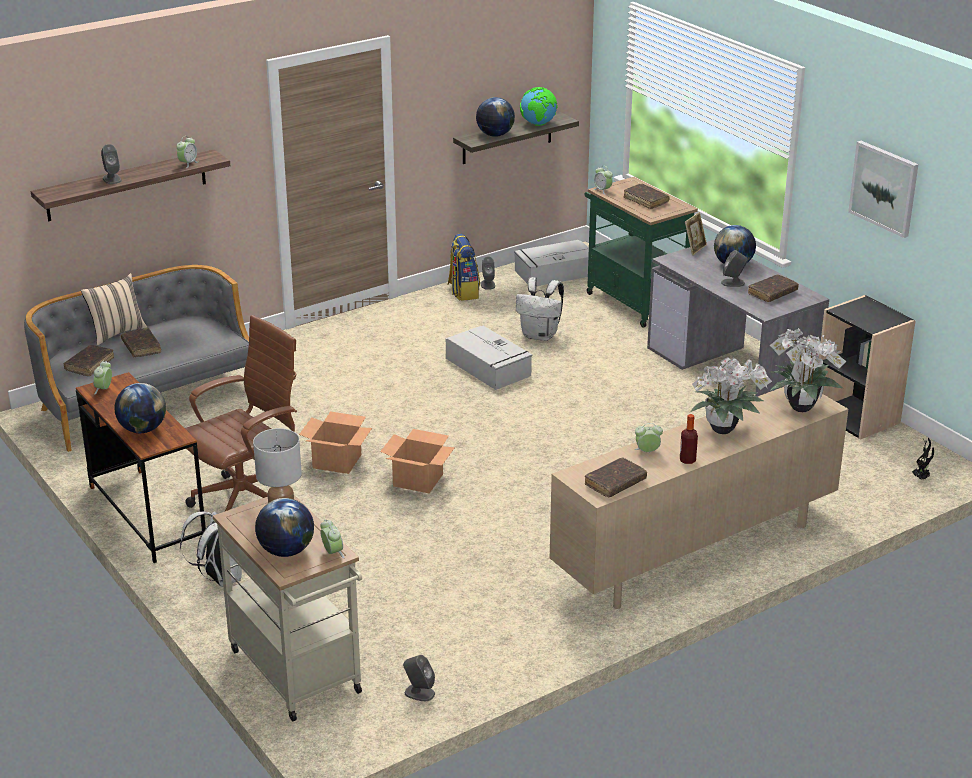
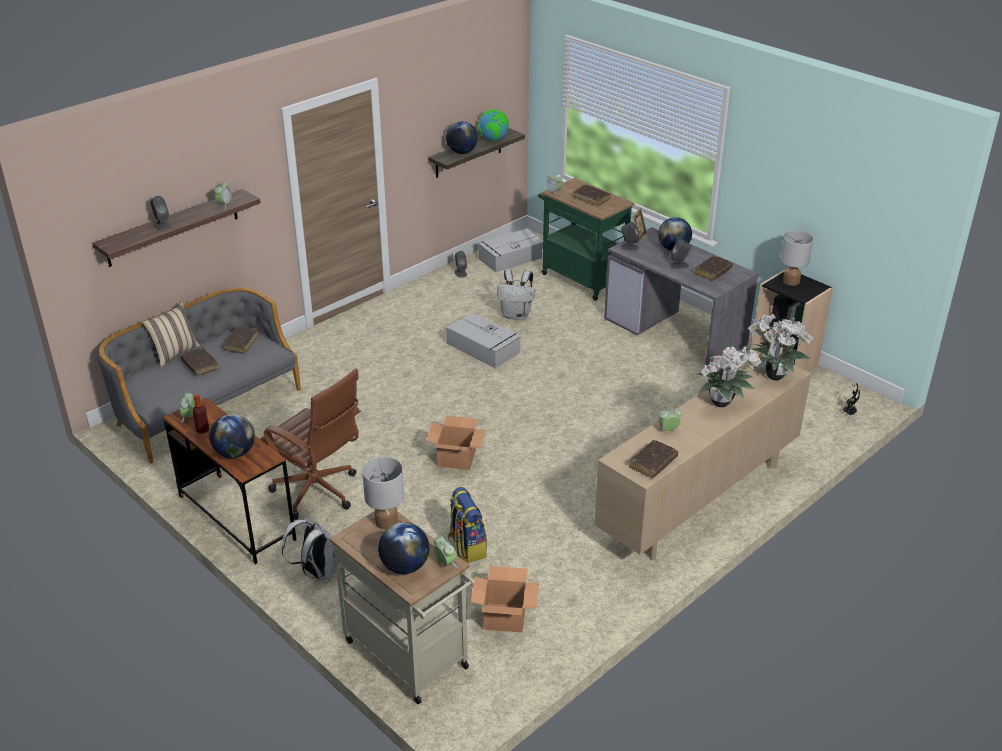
camera: 10 degrees left, 5 degrees up
(89, 365) = (159, 386): brown book -> brown book (241, 343)
(247, 500) = (319, 493): brown office chair -> brown office chair turned 90 degrees clockwise
(336, 461) = (383, 448): cardboard box -> cardboard box (504, 617)
(419, 693) = (516, 661): grey speaker -> grey speaker (629, 247)
(463, 292) = (443, 281): backpack -> backpack (466, 547)
(687, 460) = (703, 435): bottle -> bottle (202, 430)
(864, 309) = (790, 281): none -> grey table lamp
(884, 188) = (805, 184): picture -> none

